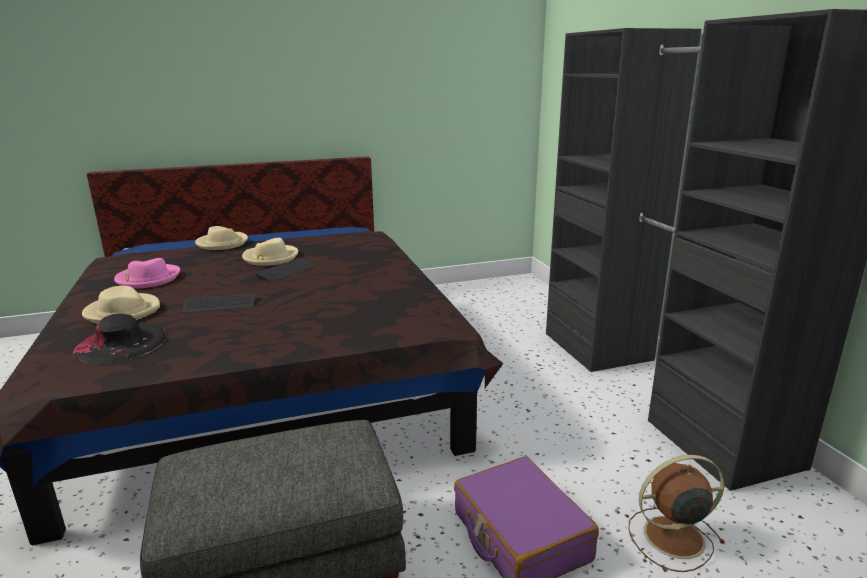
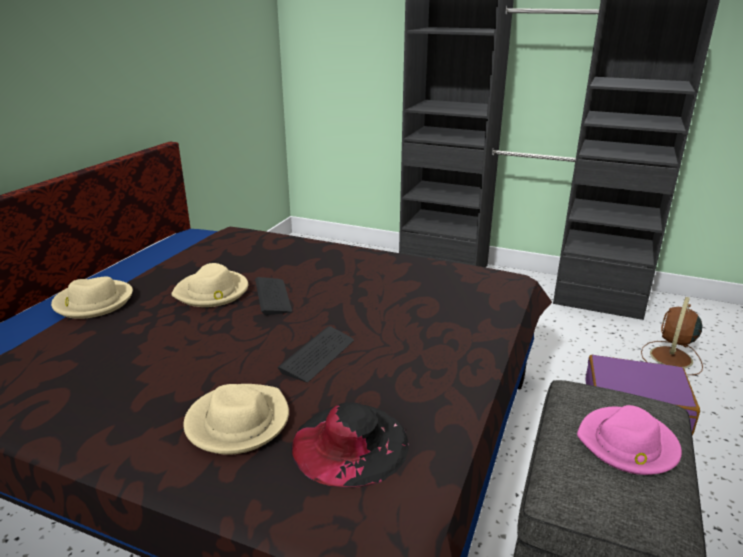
camera: 50 degrees left, 5 degrees up
(148, 279) = (136, 379): pink hat -> pink hat (628, 444)

